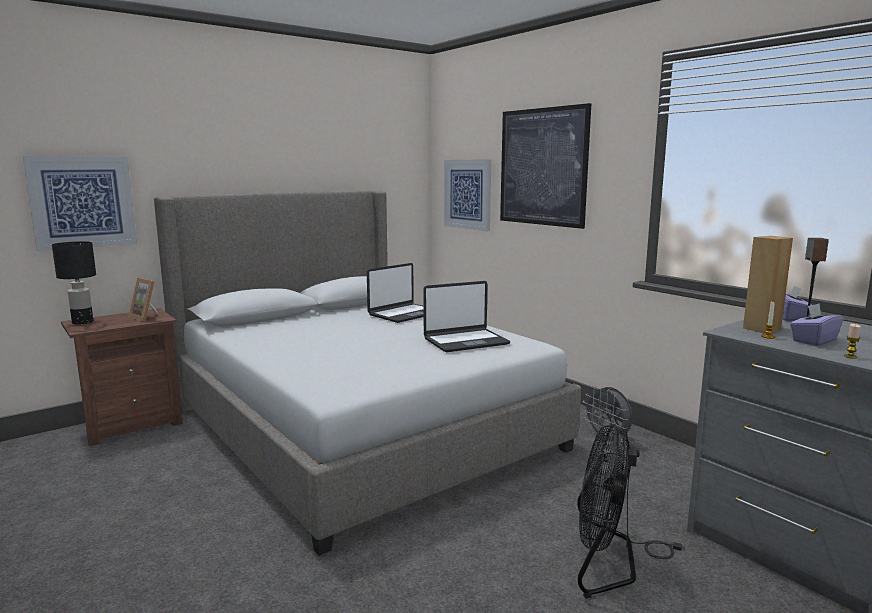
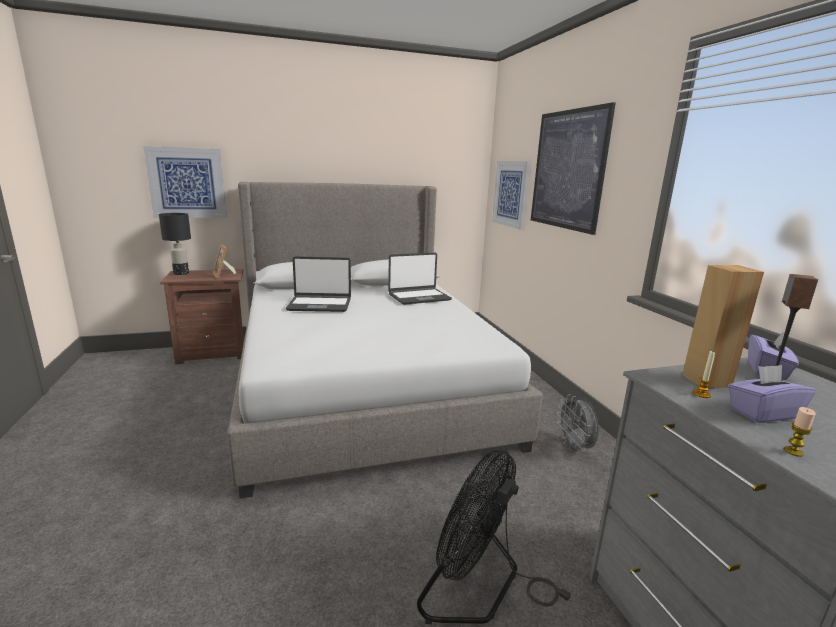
camera: 20 degrees right, 5 degrees up
(465, 341) = (439, 331): laptop -> laptop (320, 305)

